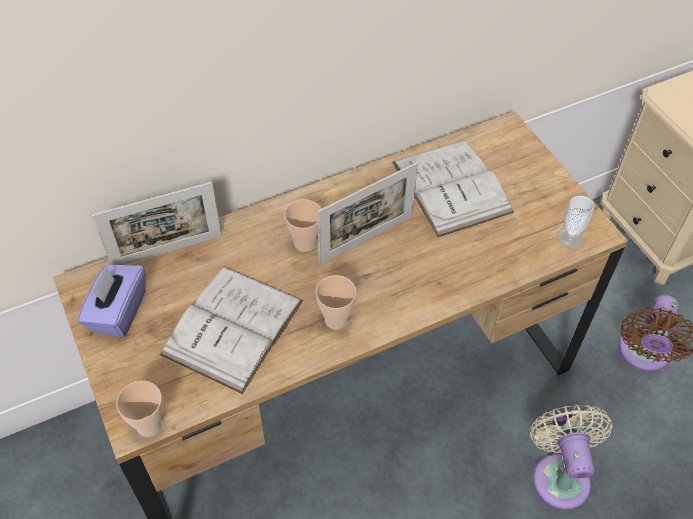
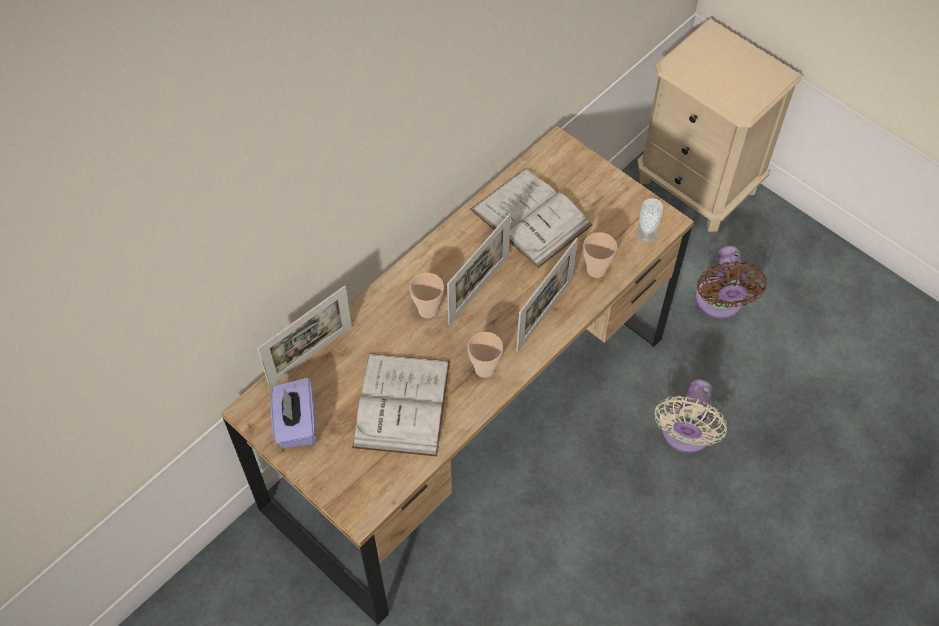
camera: 20 degrees left, 5 degrees up
(149, 425) = (373, 508): cup -> cup (596, 270)
(424, 285) = (544, 315): none -> picture frame
(560, 475) = (685, 434): beige fan -> beige fan turned 135 degrees counterclockwise

